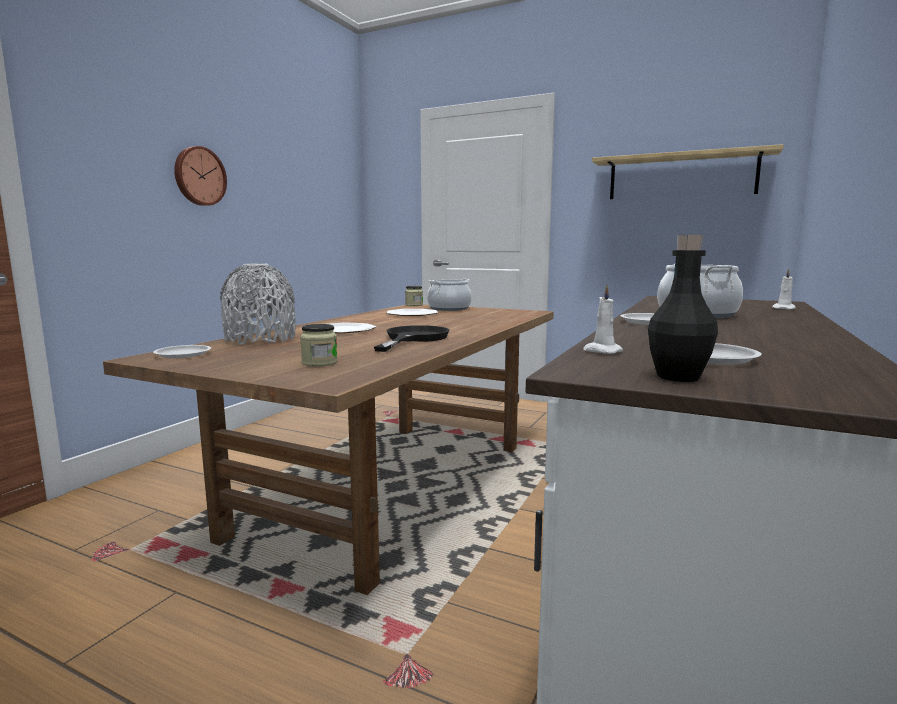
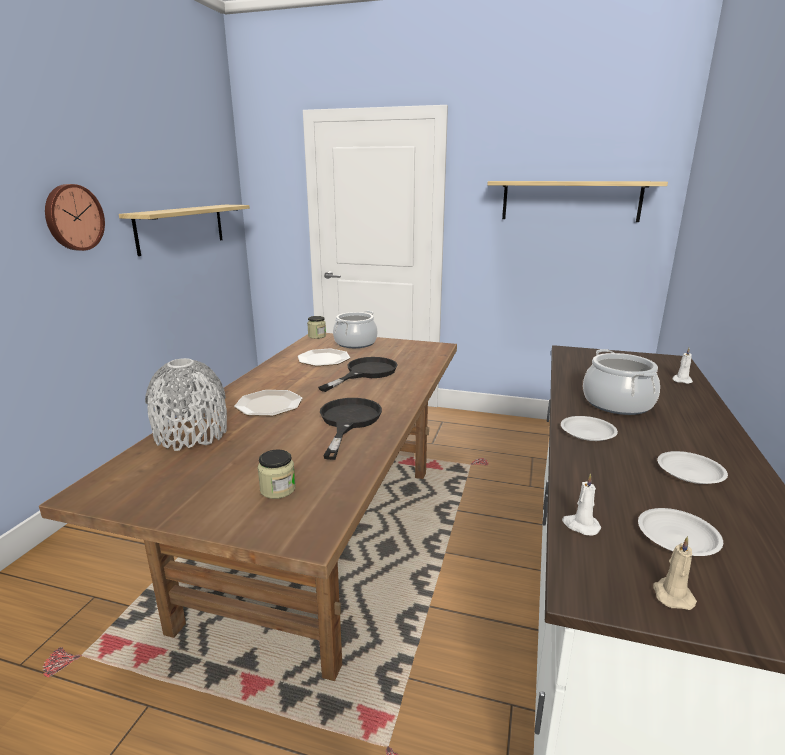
camera: 10 degrees left, 10 degrees up
(183, 355) = (123, 482): white plate -> white plate (690, 472)
(299, 207) = (181, 228): none -> shelf
(448, 320) = (365, 373): none -> black frying pan
(678, 377) = (672, 594): black bottle -> beige candle

